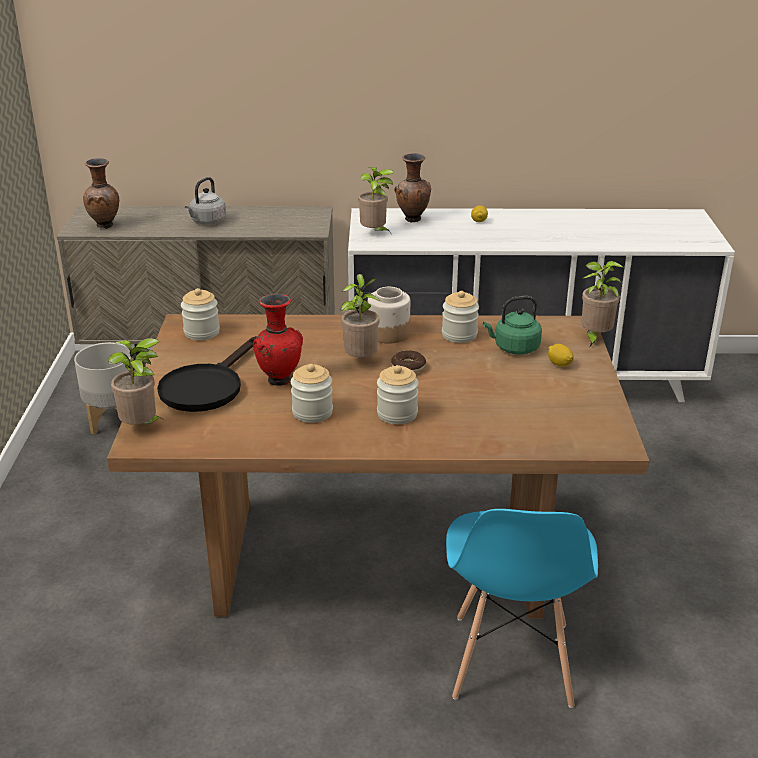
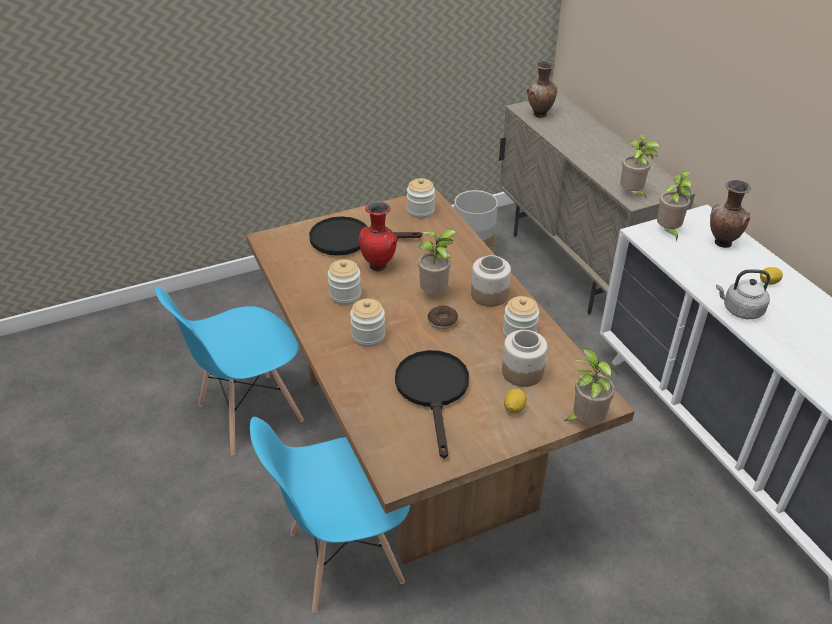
camera: 65 degrees right, 10 degrees up
(142, 427) = (285, 234): potted plant -> potted plant (632, 194)
(207, 222) = (593, 149): grey kettle -> grey kettle (740, 310)
(226, 691) = (249, 413): none -> blue chair
(511, 398) = (433, 391): none -> black frying pan
(514, 348) = (521, 372): green kettle -> jar

